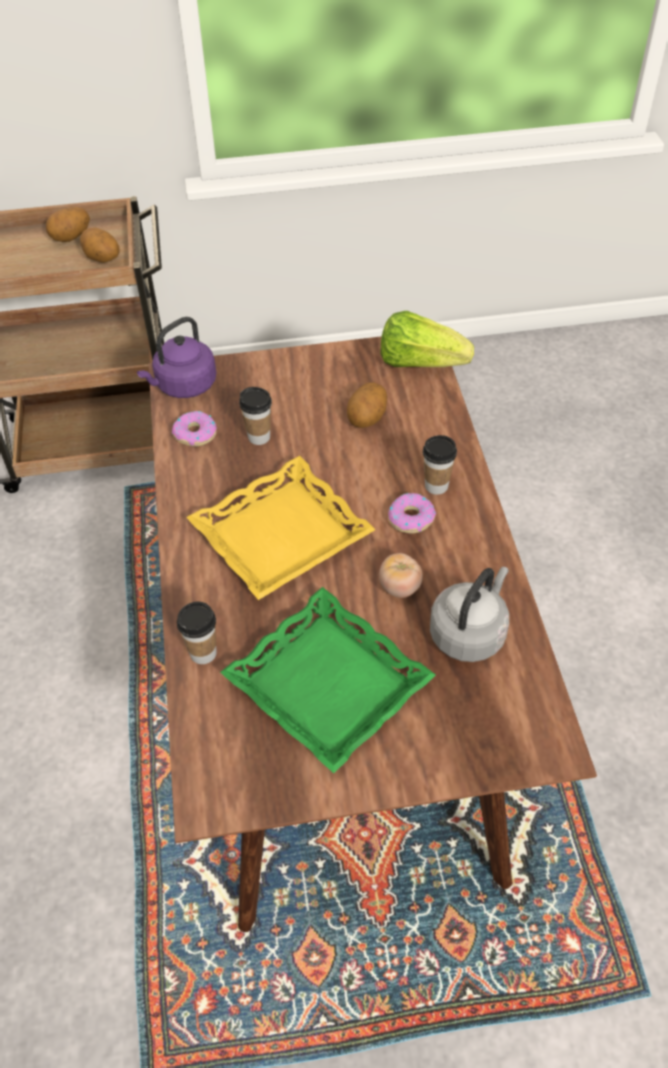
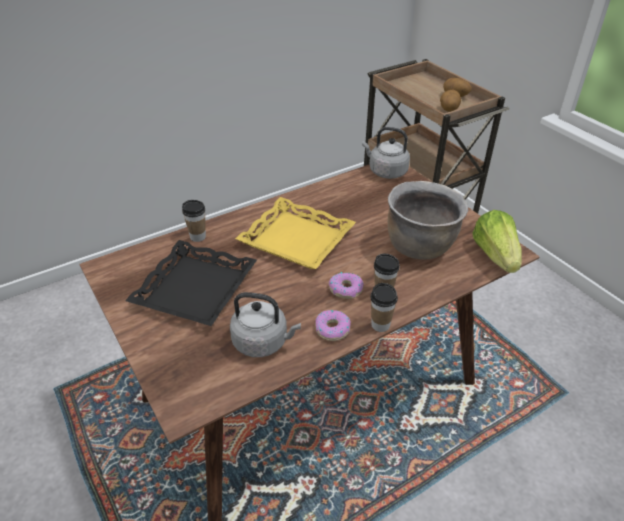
camera: 65 degrees right, 10 degrees down
(183, 386) = (385, 171): purple kettle -> grey kettle
(195, 434) = (352, 187): donut -> donut (332, 329)
(259, 437) = (368, 209): cup -> cup (380, 325)
(329, 683) = (196, 289): green tray -> black tray
(367, 418) = (419, 246): potato -> brown cooking pot
(399, 587) = (284, 299): tomato -> none

